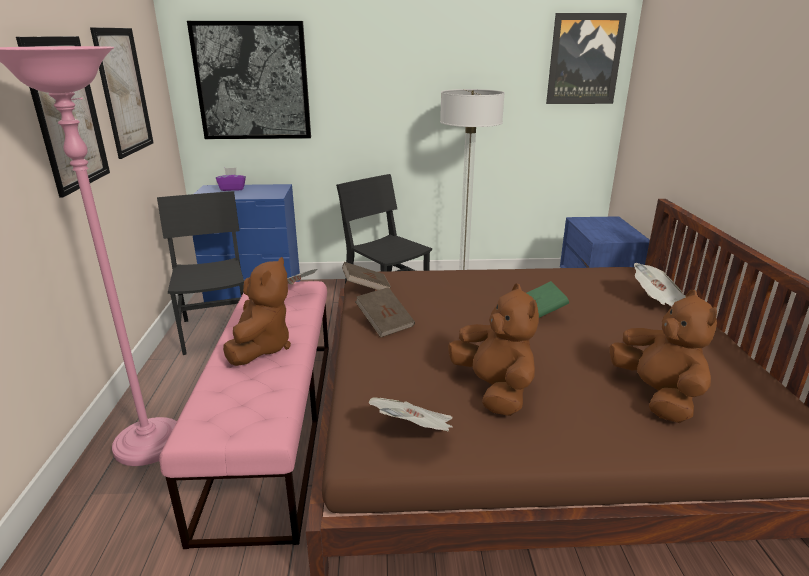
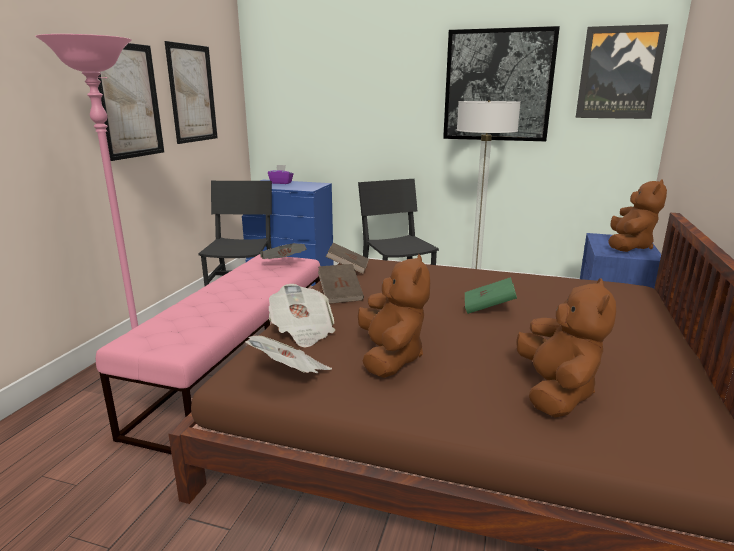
camera: 20 degrees right, 5 degrees down
(252, 81) = (307, 94): picture -> picture (498, 86)
(261, 347) = (226, 296): brown plush toy -> brown plush toy (628, 246)
(658, 302) = (636, 316): newspaper -> newspaper (302, 331)

